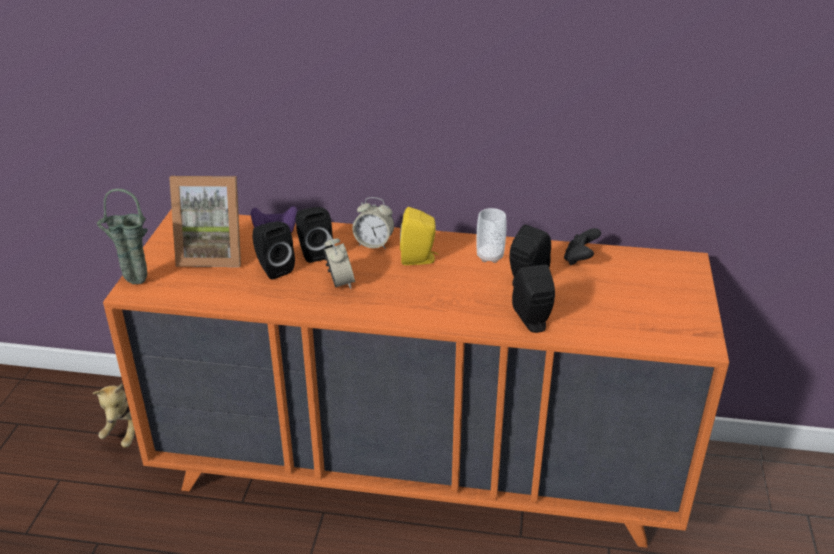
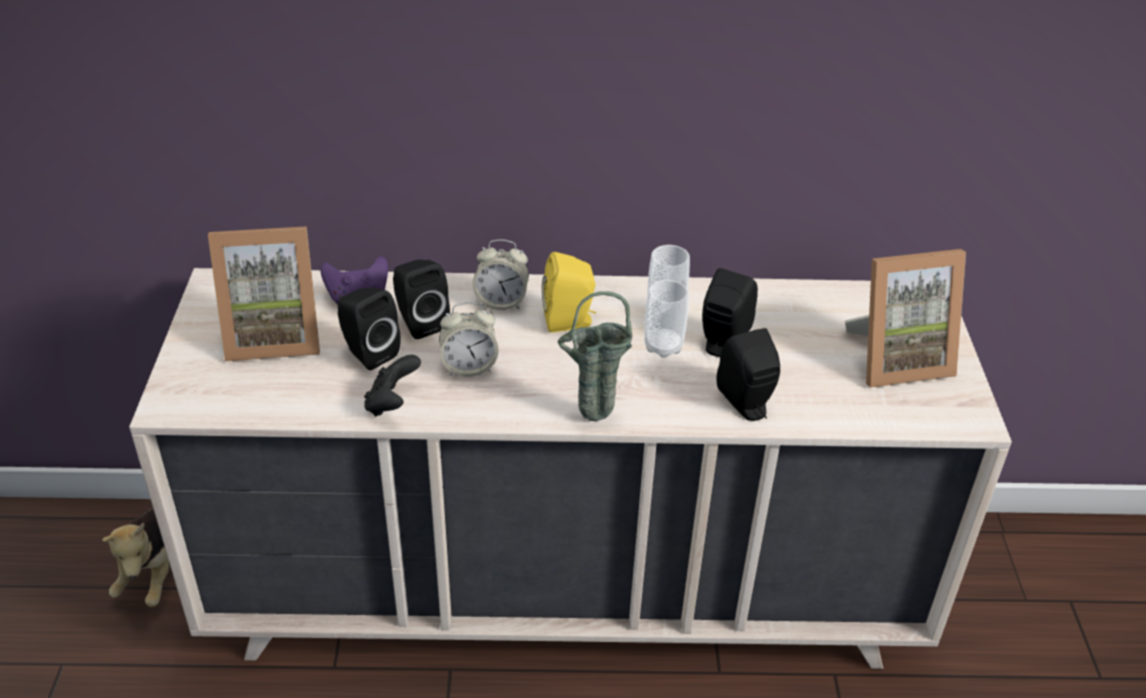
camera: 10 degrees left, 5 degrees up
(134, 283) = (169, 393): green vase -> green vase (591, 419)
(340, 283) = (469, 367): alarm clock -> alarm clock turned 105 degrees clockwise
(418, 469) = (567, 592): orange dresser -> beige dresser
(482, 280) = (663, 346): none -> cup
(580, 259) = (786, 304): black game controller -> black game controller (392, 403)
(654, 301) = (896, 359): none -> picture frame

